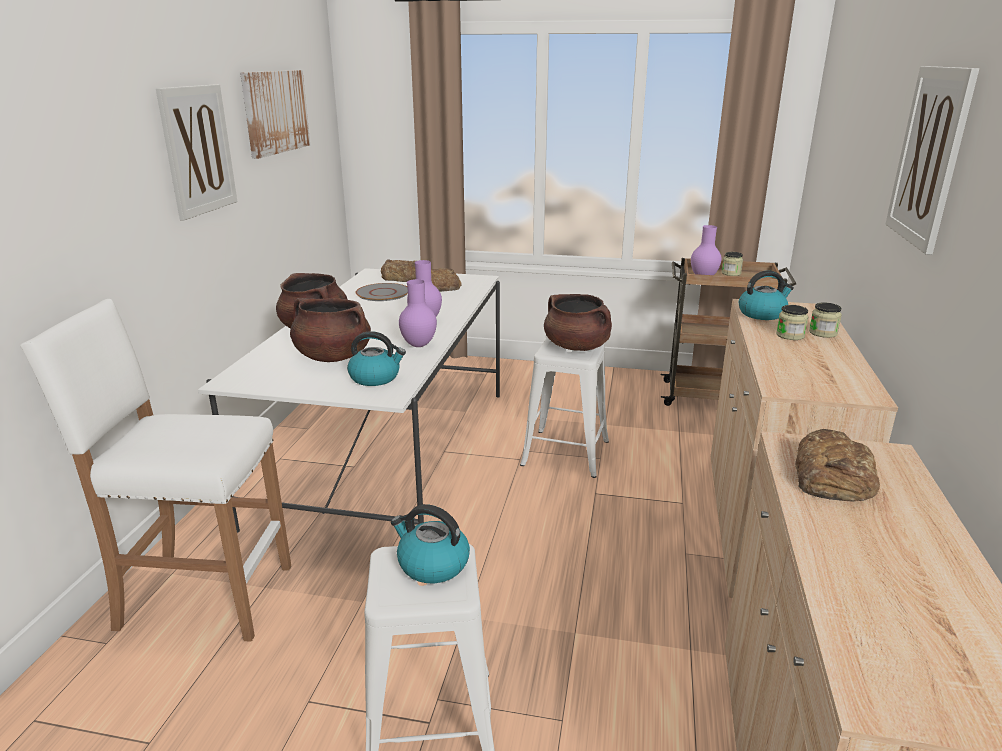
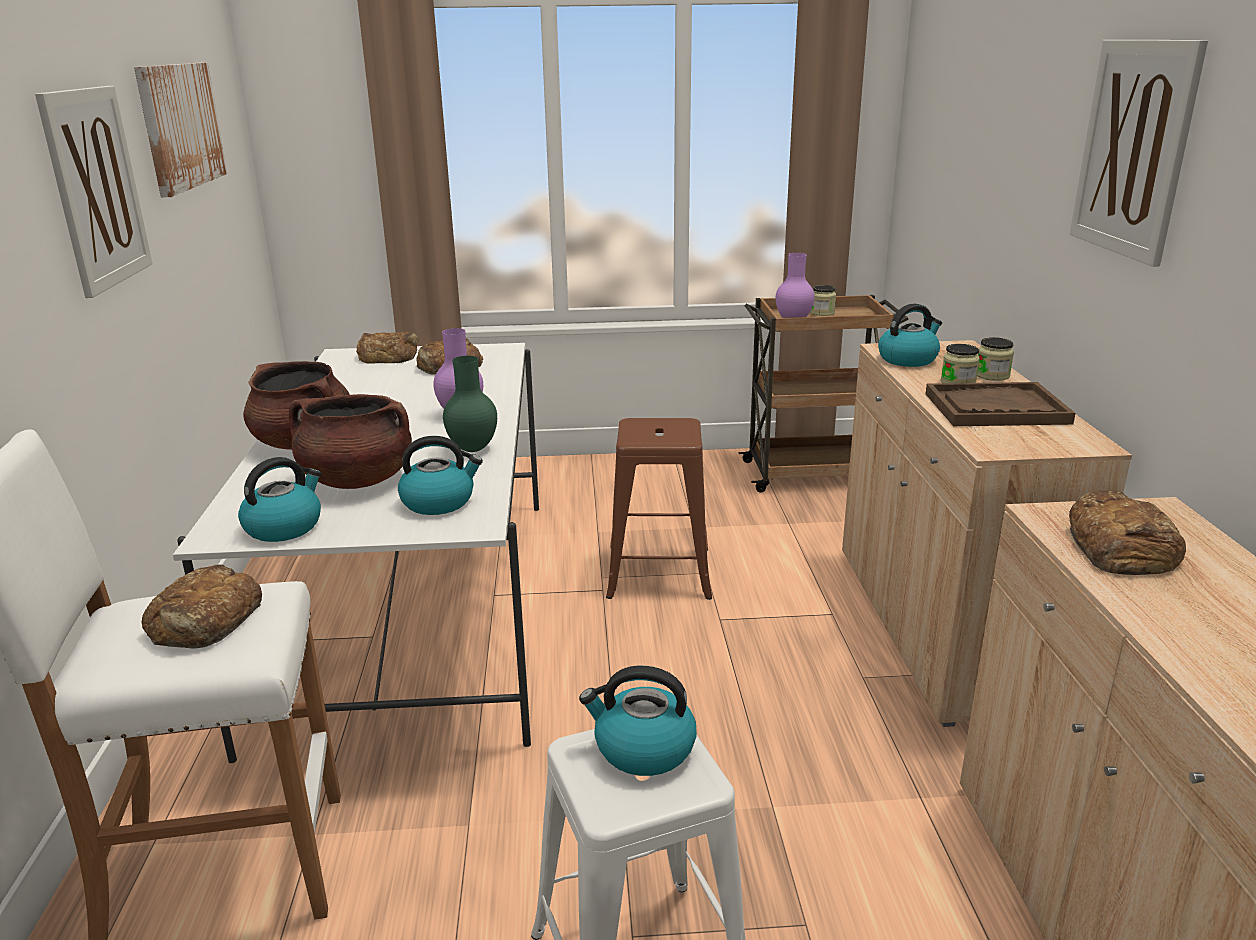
camera: 15 degrees left, 0 degrees up
(196, 433) = (205, 620): none -> bread
(271, 381) = (284, 526): none -> kettle
(383, 293) = (375, 382): grey plate -> none
(419, 345) = (473, 448): purple vase -> green vase
(565, 453) = (659, 572): white stool -> brown stool
(577, 346) = (667, 427): brown cooking pot -> none
(807, 358) = (995, 408): none -> brown tray

